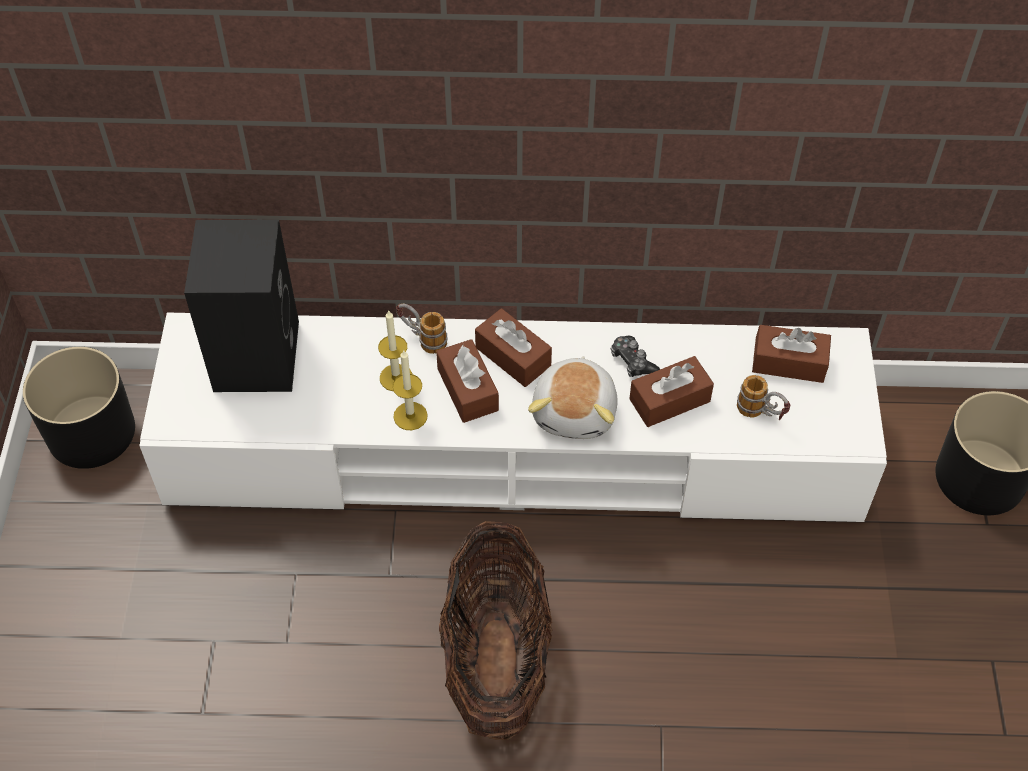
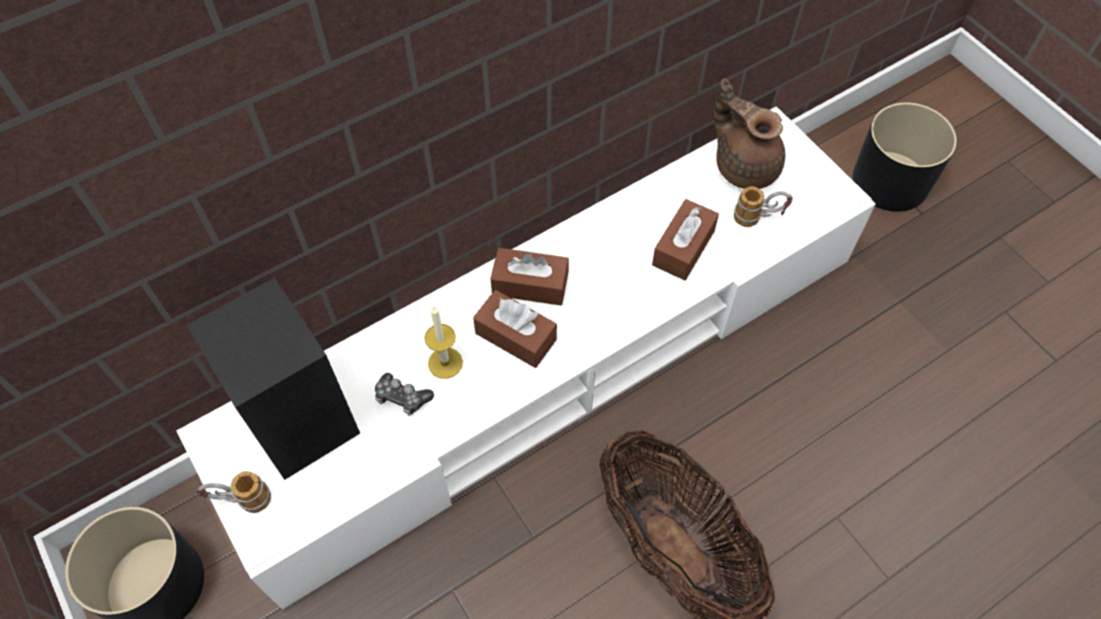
camera: 35 degrees left, 5 degrees up
(410, 416) = (485, 390): candle -> none
(422, 339) = (440, 314): mug -> mug (241, 501)
(576, 411) = (619, 301): plush toy -> none
(632, 362) = (629, 233): game controller -> game controller (402, 398)
(789, 363) = (744, 165): brown tissue box -> brown teapot

